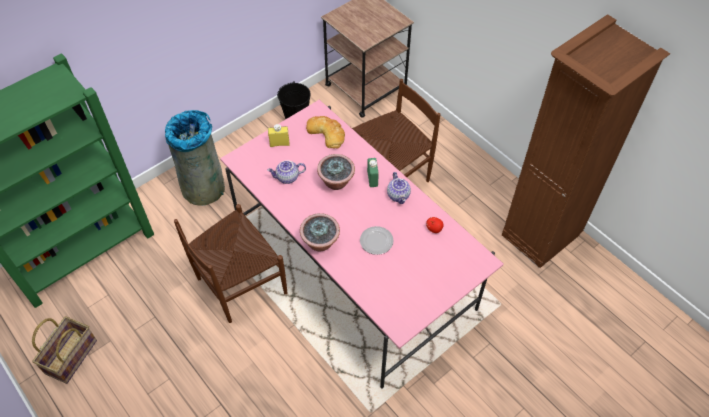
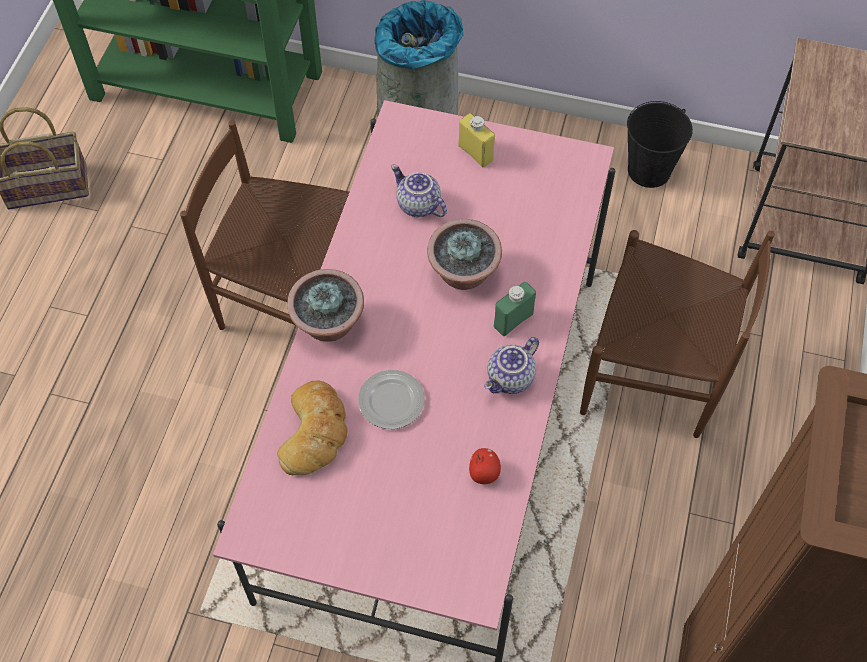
camera: 55 degrees right, 5 degrees up
(327, 133) = (552, 201): bread -> bread (315, 432)

